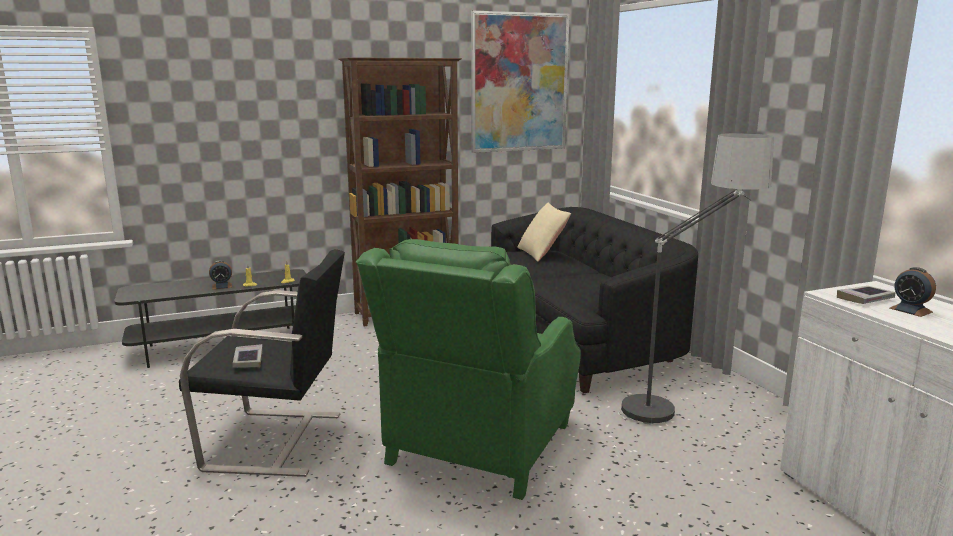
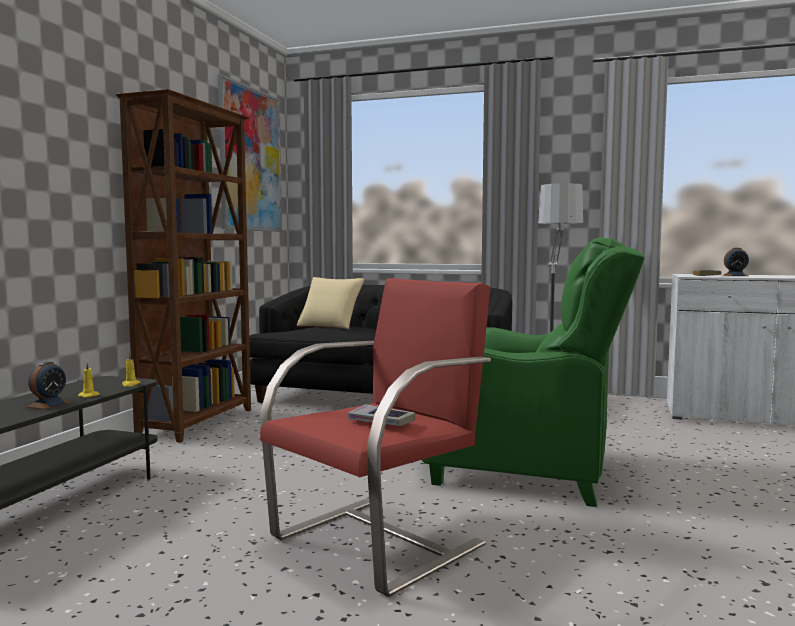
camera: 50 degrees left, 10 degrees down
(276, 441) = (379, 540): black armchair -> red armchair
(479, 447) = (529, 470): green armchair -> green armchair turned 45 degrees counterclockwise

